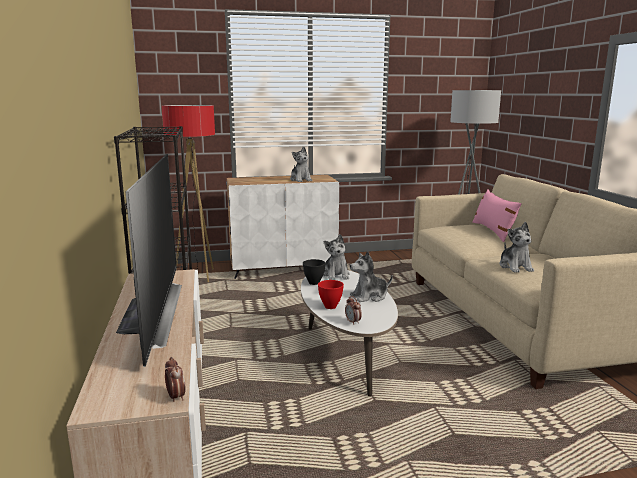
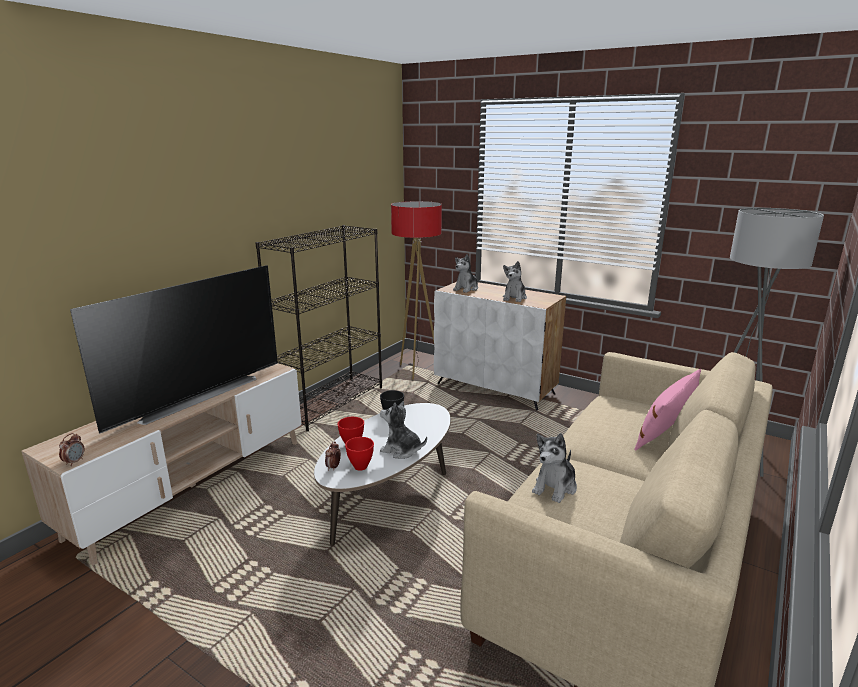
camera: 45 degrees right, 5 degrees up
(336, 275) = (427, 415): plush toy -> plush toy (466, 289)
(368, 314) = (360, 467): none -> red bowl

